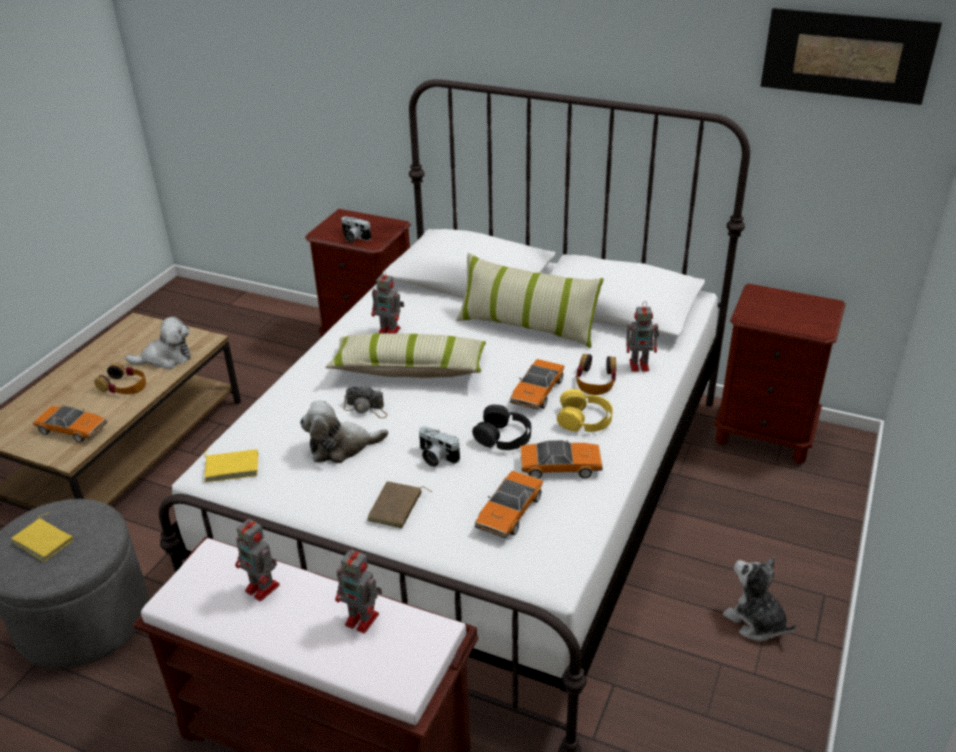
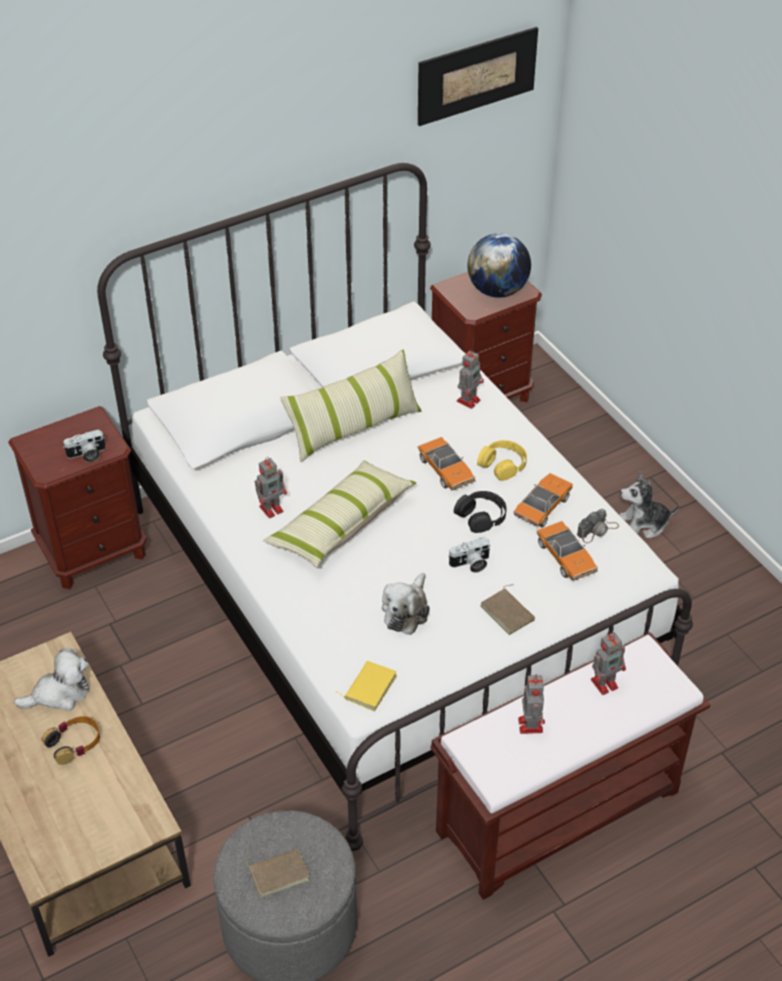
camera: 55 degrees left, 10 degrees up
(45, 540) = (278, 873): yellow book -> brown book
(72, 429) = (111, 807): toy car -> none
(166, 358) = (59, 693): plush toy -> plush toy turned 45 degrees clockwise
(263, 588) = (530, 724): toy robot -> toy robot turned 75 degrees counterclockwise
(366, 409) = (370, 574): camera -> camera (597, 530)
(596, 380) = (463, 432): headphones -> none
(795, 315) = (497, 291): none -> globe

